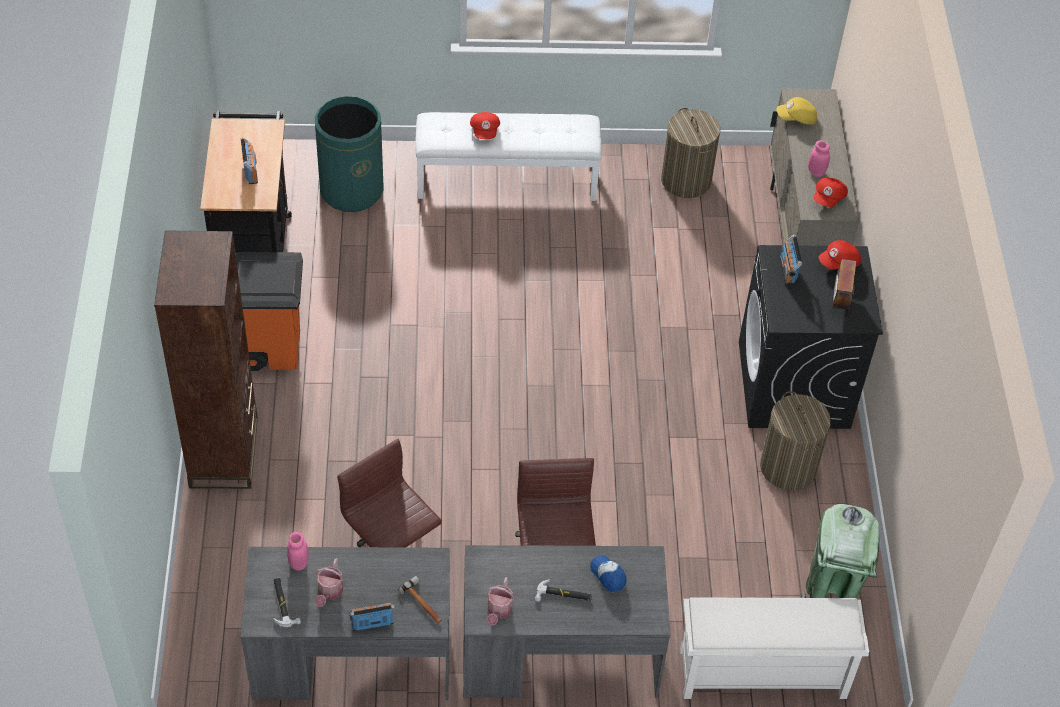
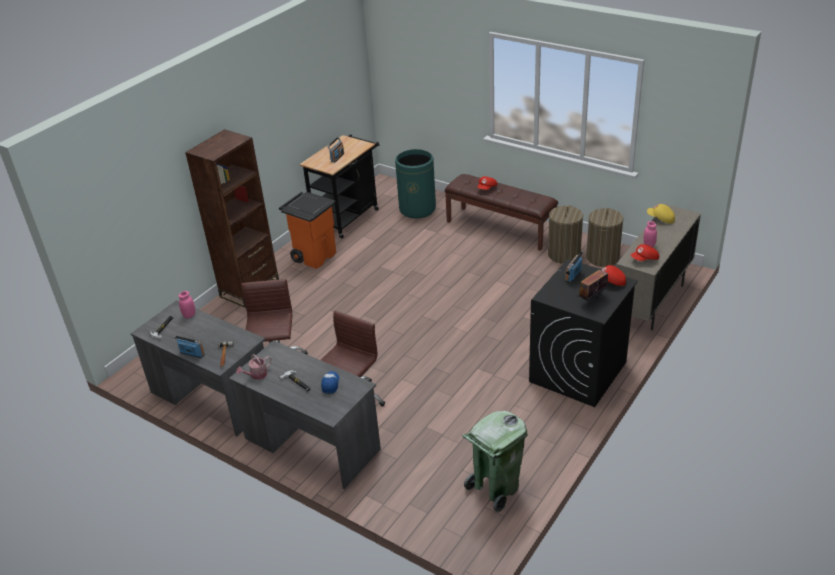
camera: 40 degrees right, 15 degrees down
(329, 592) = (188, 332): watering can -> none
(507, 179) = (500, 228): white bench -> brown bench
(761, 675) = (415, 507): white shoe rack -> none
(788, 467) = (535, 410): laundry basket -> laundry basket (564, 254)

